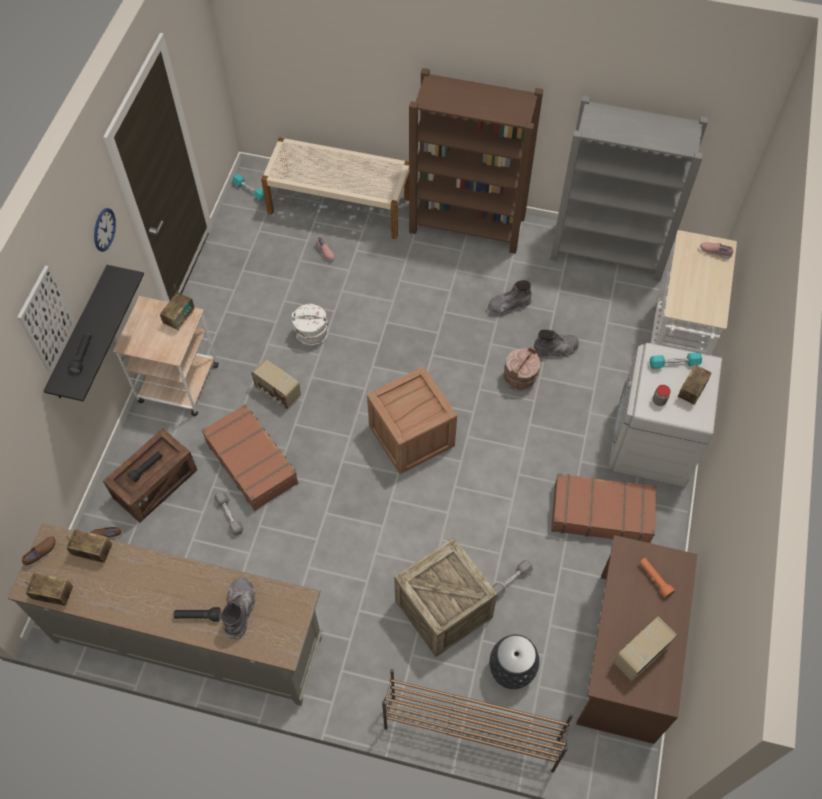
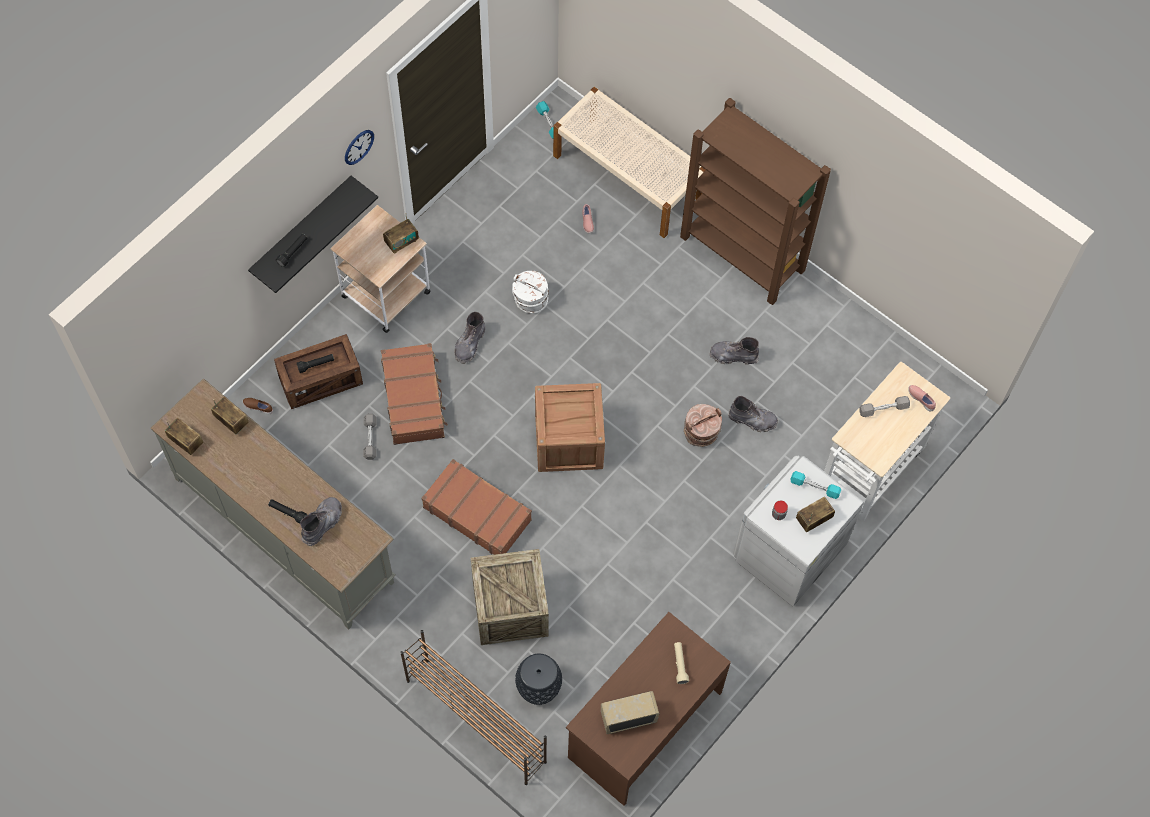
camera: 25 degrees right, 5 degrees up
(42, 554) = (191, 404): brown shoe -> none
(46, 319) = (272, 214): picture -> none
(277, 393) = (469, 344): radio -> grey boot
(510, 581) = (582, 613): grey dumbbell -> grey dumbbell (883, 409)
(601, 513) = (700, 593): brown suitcase -> brown suitcase (477, 513)
(608, 251) = (867, 344): grey bookcase -> none
(654, 579) = (680, 664): orange flashlight -> beige flashlight

